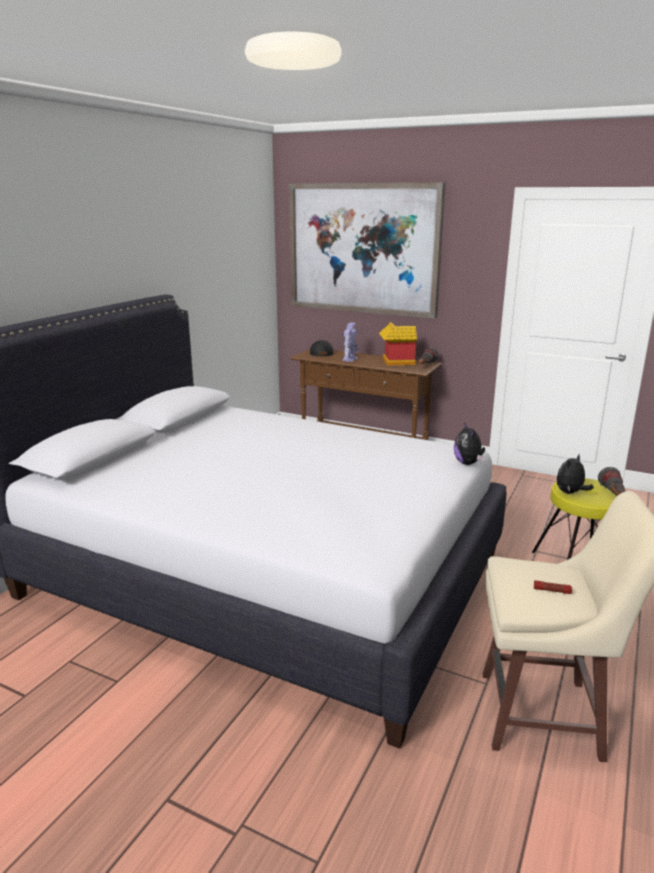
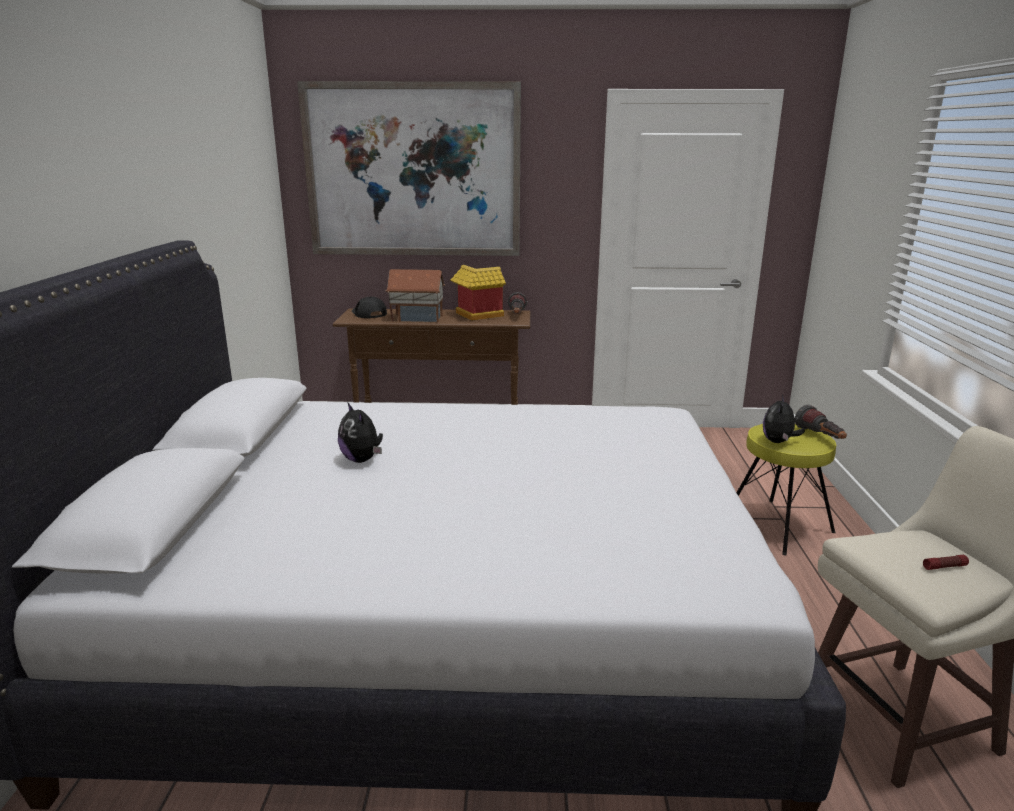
camera: 25 degrees left, 0 degrees up
(350, 359) = (417, 318): toy robot -> toy house
(468, 463) = (688, 426): plush toy -> plush toy (362, 460)

